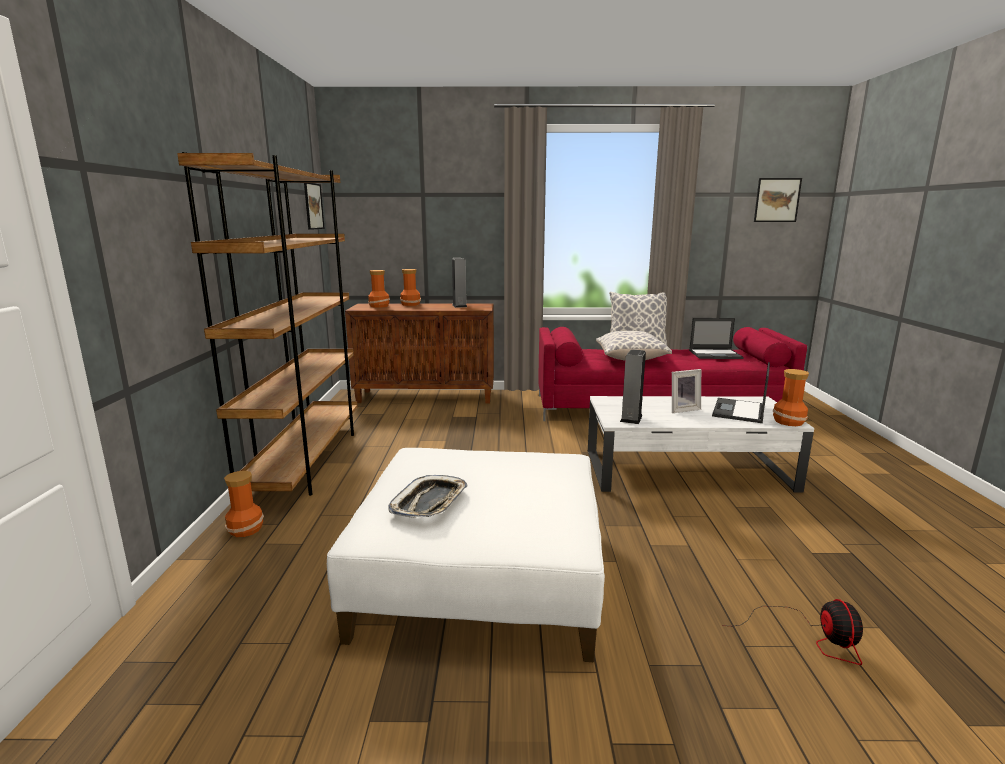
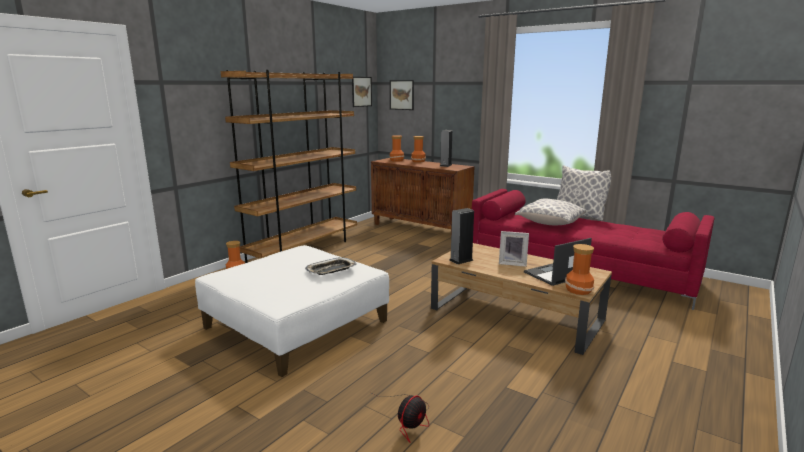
camera: 35 degrees right, 0 degrees up
(430, 502) = (258, 269): tray -> tray (331, 270)
(688, 470) = (516, 314): white coffee table -> brown coffee table
(715, 354) = (635, 232): laptop -> none
(777, 200) = (741, 88): picture -> picture (401, 95)

